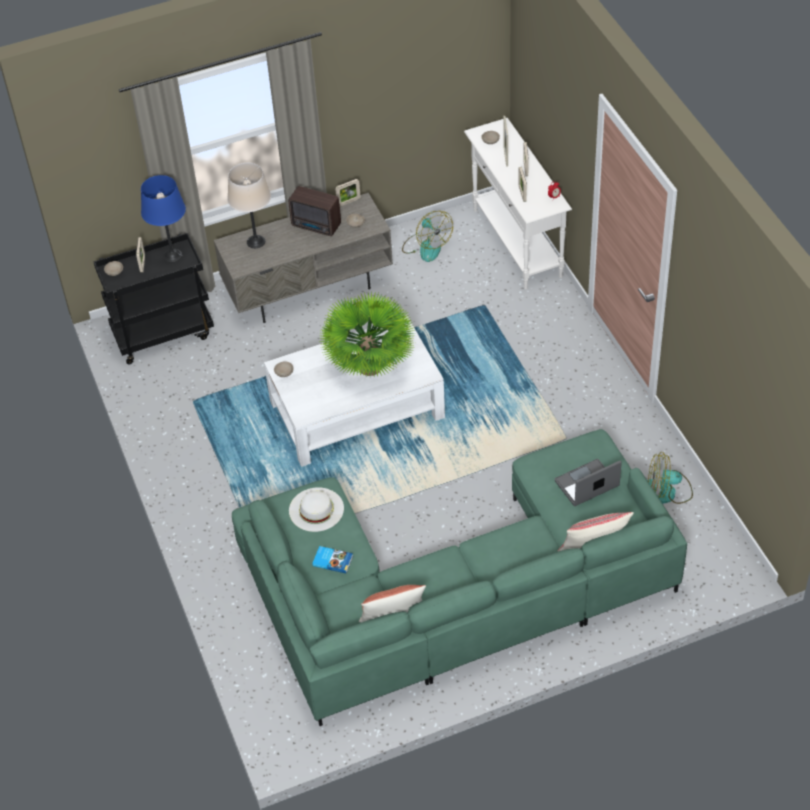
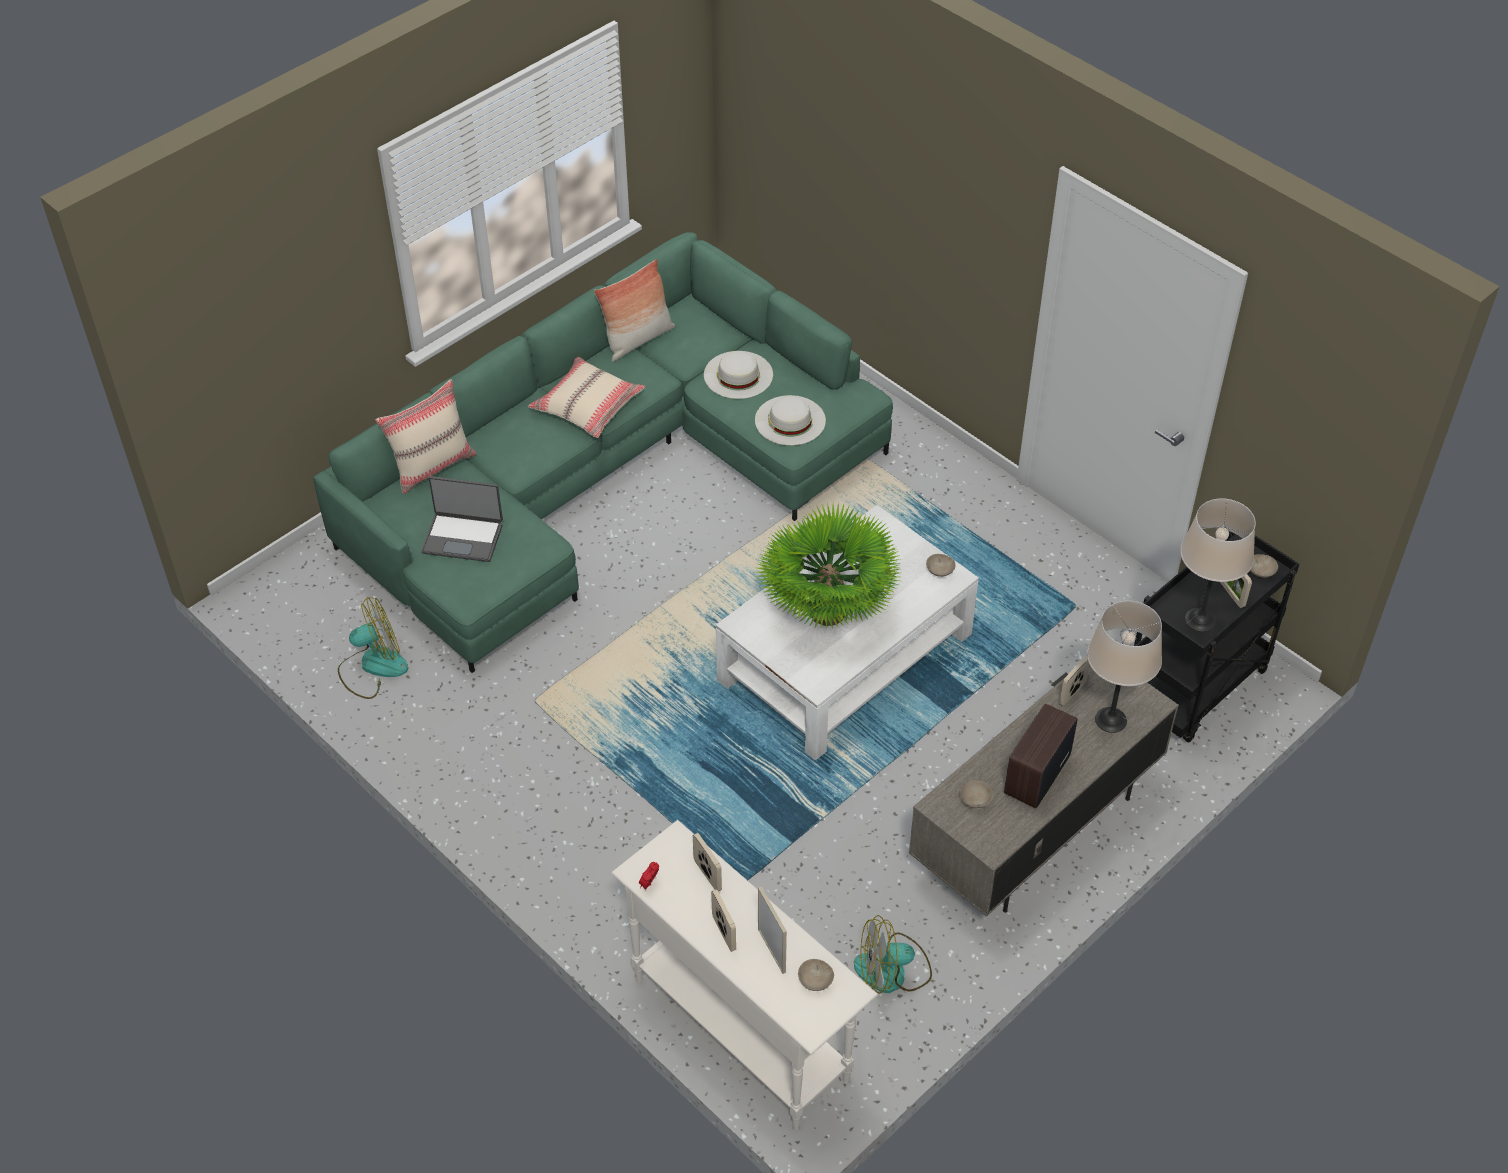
camera: 155 degrees right, 0 degrees up
(172, 255) = (1200, 620): blue table lamp -> beige table lamp
(317, 226) = (1034, 776): radio -> radio turned 60 degrees counterclockwise
(332, 560) = (738, 375): book -> white hat
(348, 202) = (1013, 840): picture frame -> picture frame (1072, 694)
(426, 246) = (892, 971): fan -> fan turned 45 degrees counterclockwise
(458, 569) = (587, 406): none -> beige pillow
(587, 485) = (463, 537): laptop -> laptop turned 60 degrees clockwise

